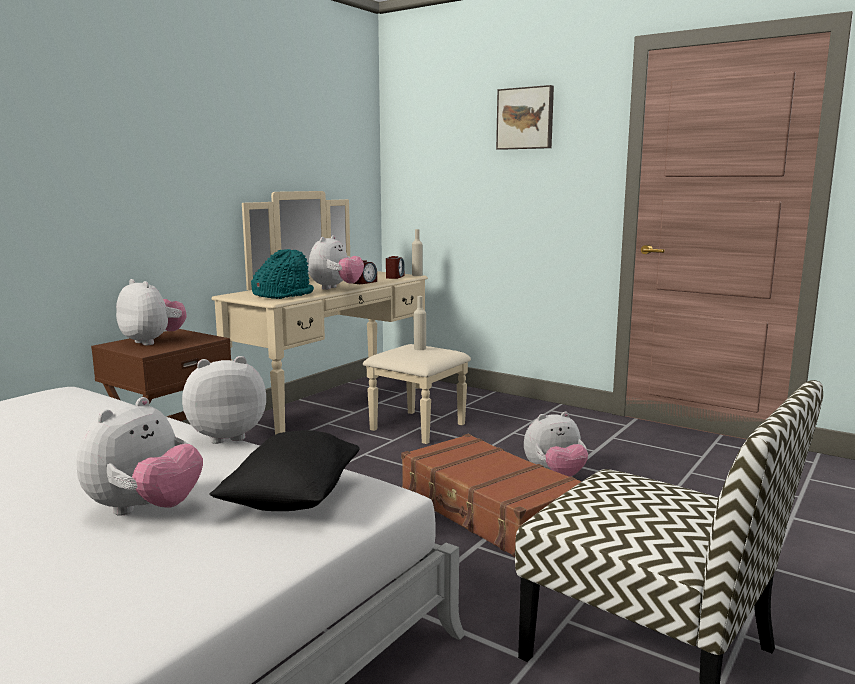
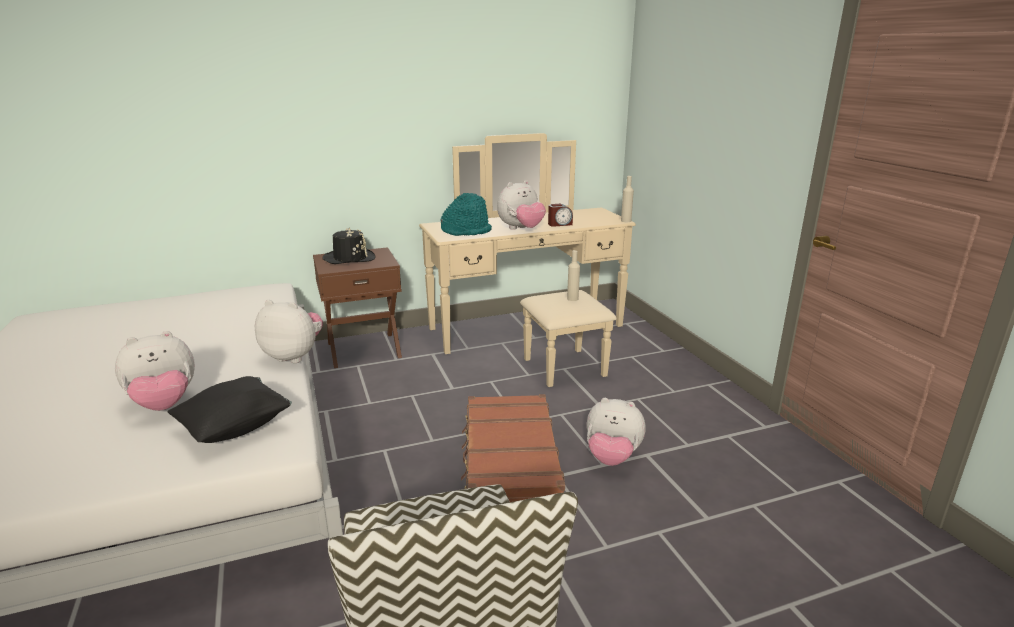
camera: 35 degrees right, 10 degrees up
(152, 341) = (349, 258): plush toy -> black hat
(395, 277) = (601, 220): alarm clock -> none
(525, 118) = (737, 68): picture -> none

